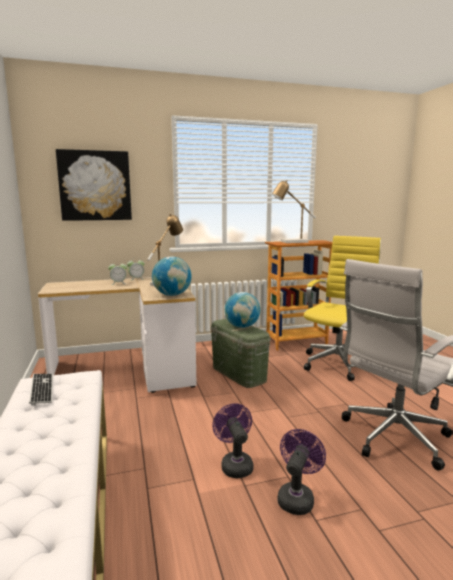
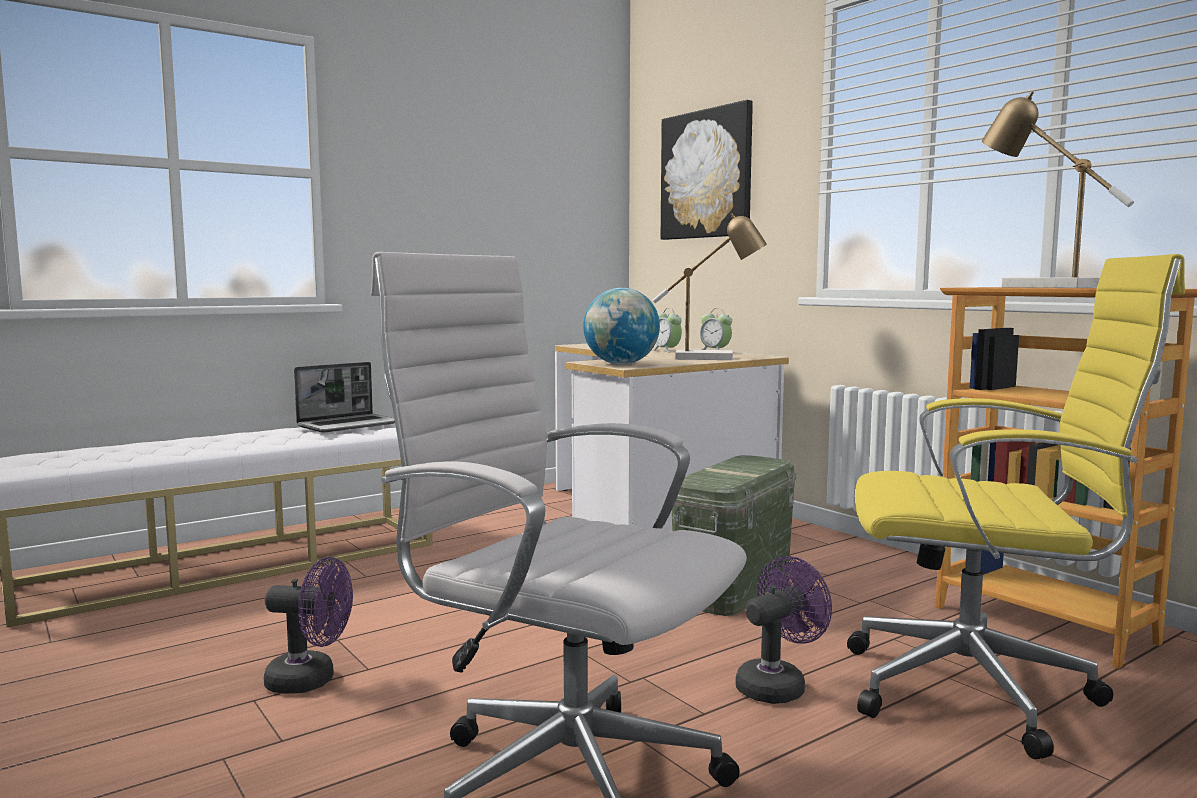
camera: 70 degrees right, 5 degrees down
(42, 389) = (349, 425): keyboard -> laptop
(235, 464) = (391, 626): purple fan -> purple fan (777, 685)
(242, 326) = (739, 471): globe -> none

